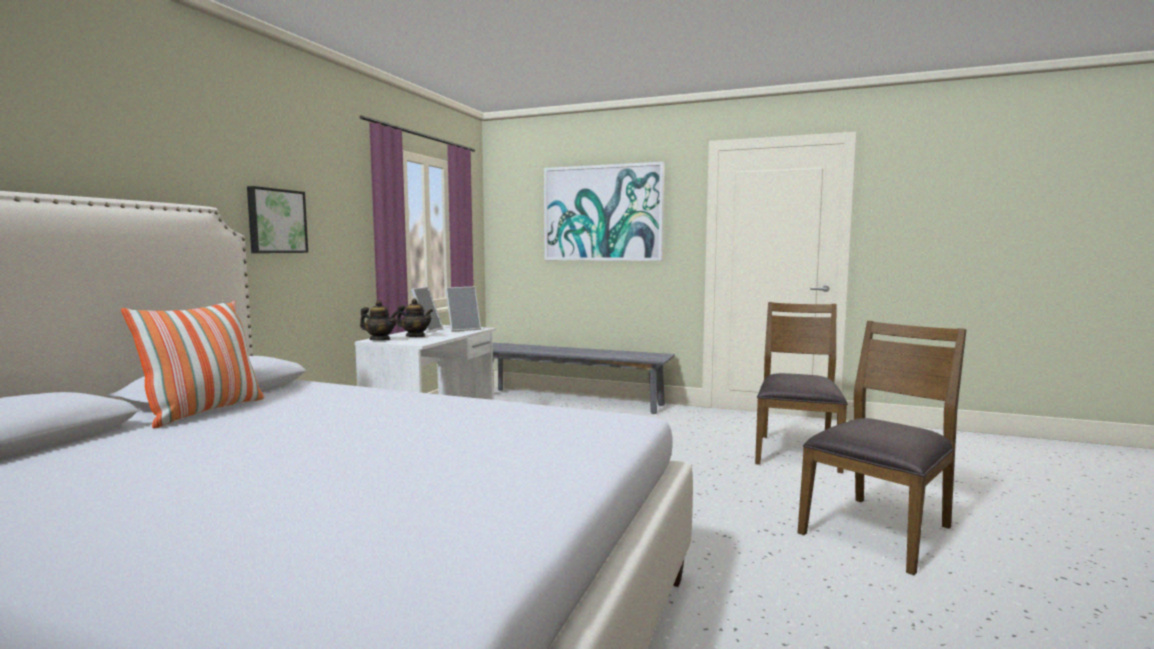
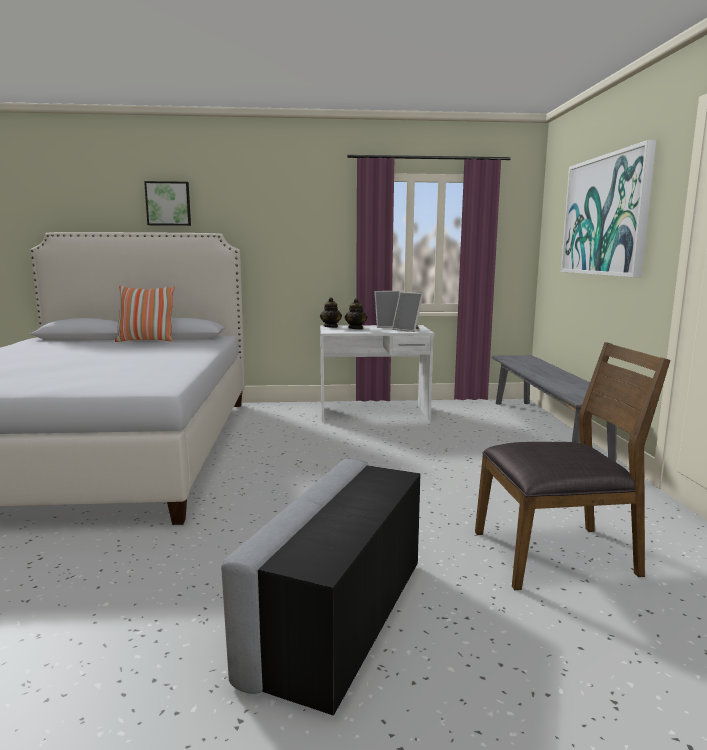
camera: 65 degrees right, 5 degrees up
(276, 221) = (276, 239): picture -> picture (168, 203)
(879, 530) = (338, 615): brown chair -> grey ottoman

